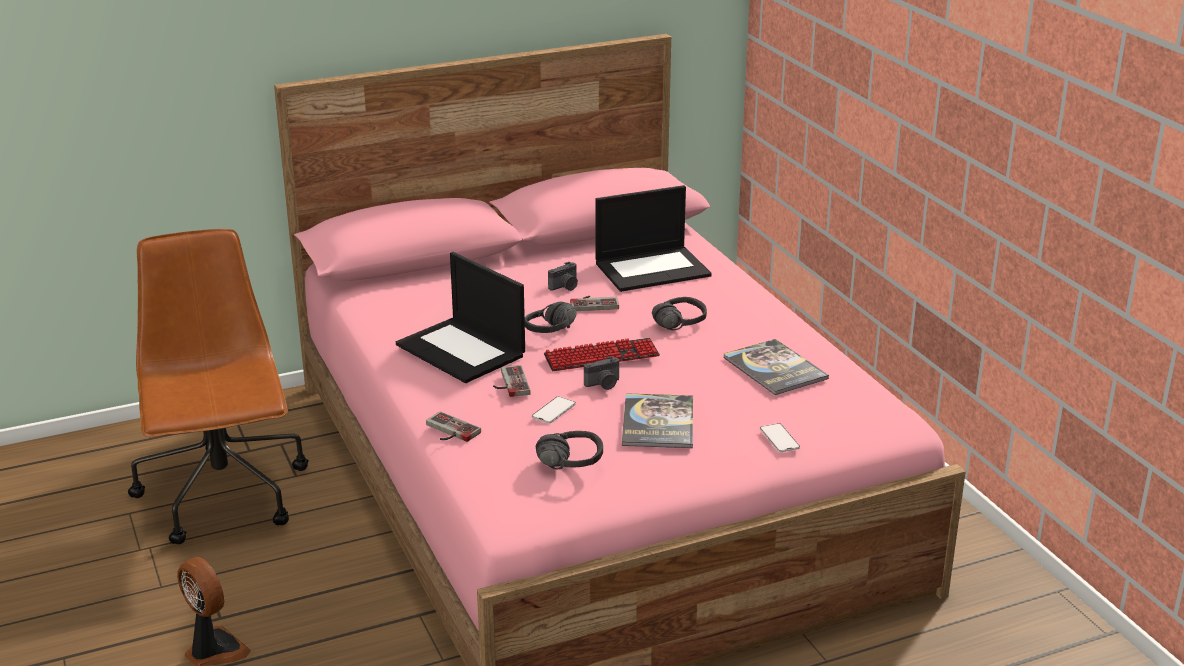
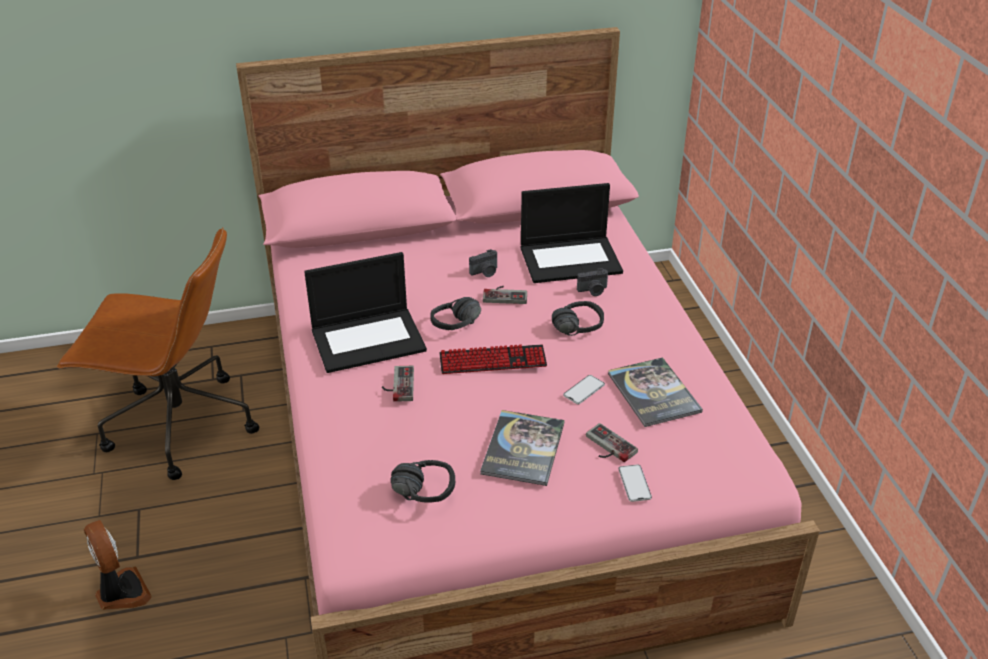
camera: 10 degrees right, 10 degrees up
(224, 497) = (178, 426): brown office chair -> brown office chair turned 105 degrees clockwise
(449, 431) = (327, 435): game controller -> game controller (607, 447)
(462, 350) = (369, 339): laptop -> laptop turned 75 degrees counterclockwise
(553, 410) = (427, 425): phone -> phone (584, 390)
(603, 384) = (484, 396): camera -> camera (593, 291)

